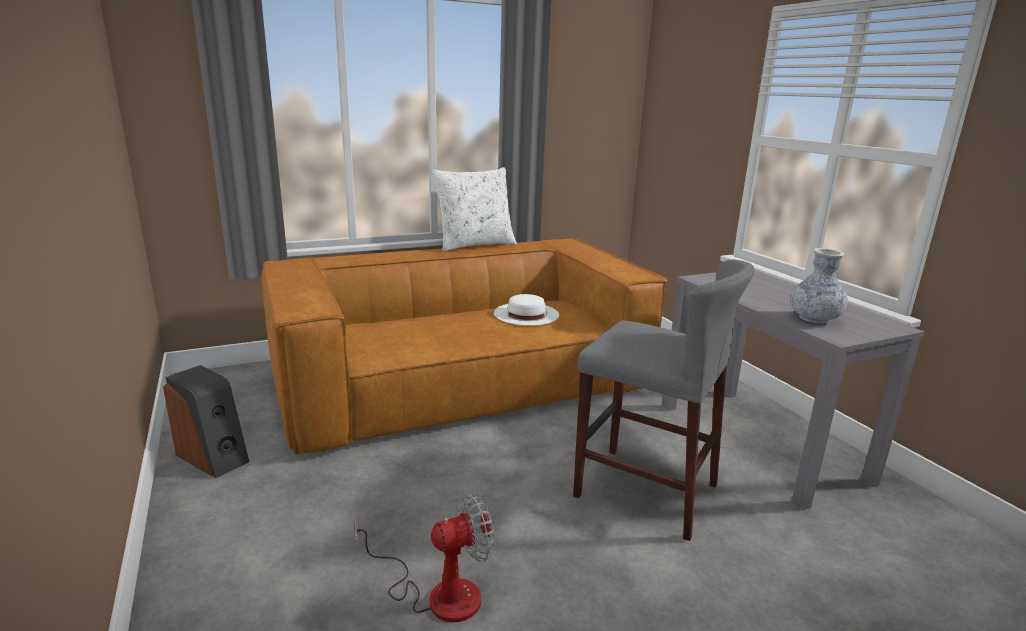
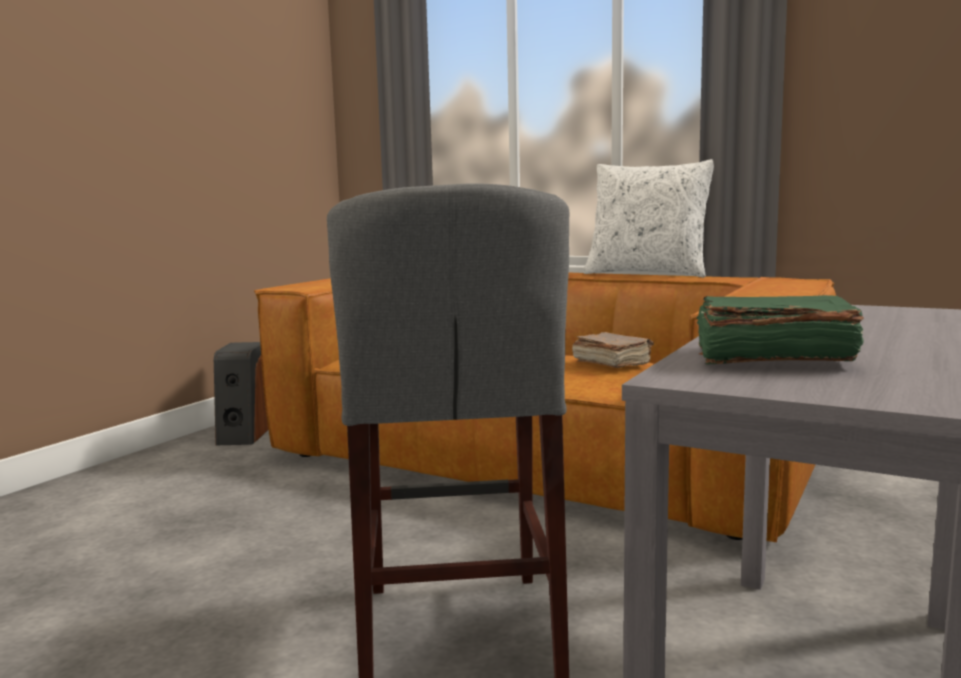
camera: 55 degrees right, 10 degrees down
(438, 593) = (110, 579): fan -> none
(526, 314) = (611, 363): white hat -> brown book
(814, 318) = (770, 358): vase -> green book

